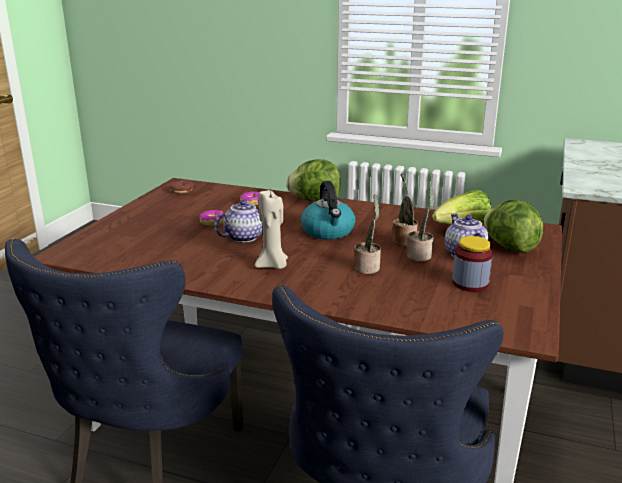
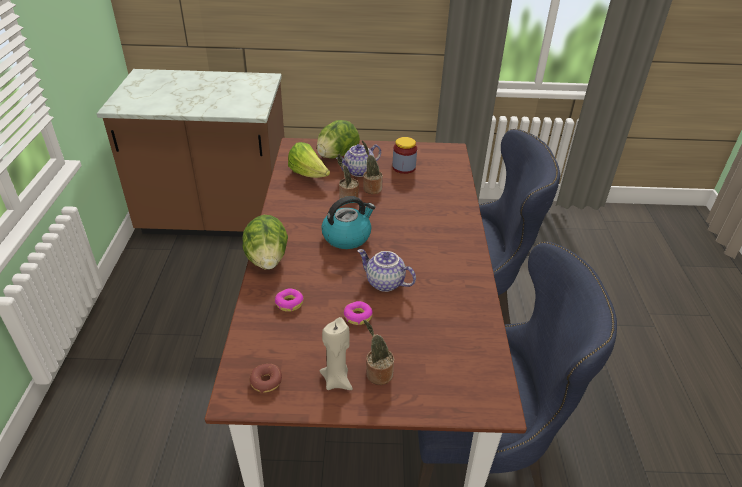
camera: 110 degrees left, 15 degrees up
(273, 266) = (431, 251): beige candle -> beige candle (337, 380)
(367, 267) = (405, 208): potted plant -> potted plant (377, 373)

